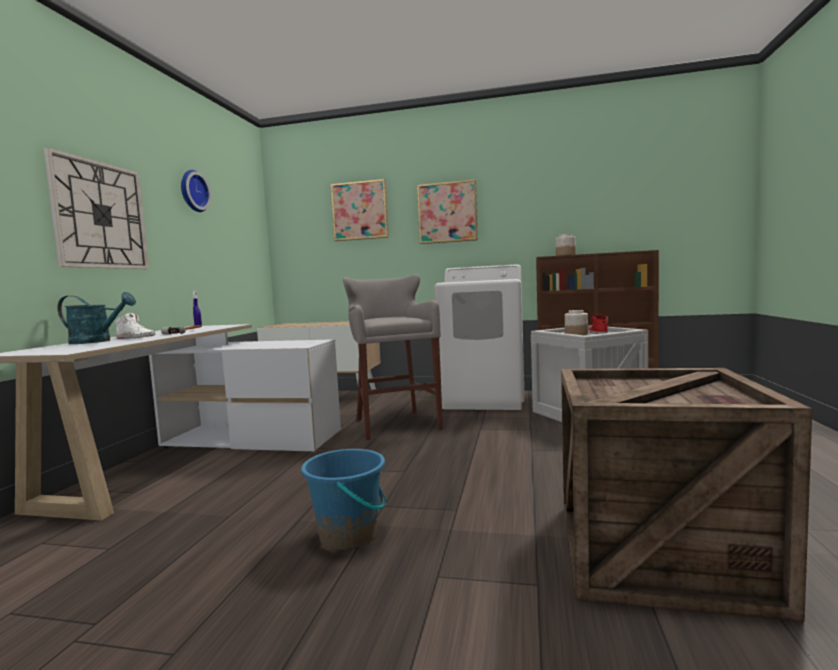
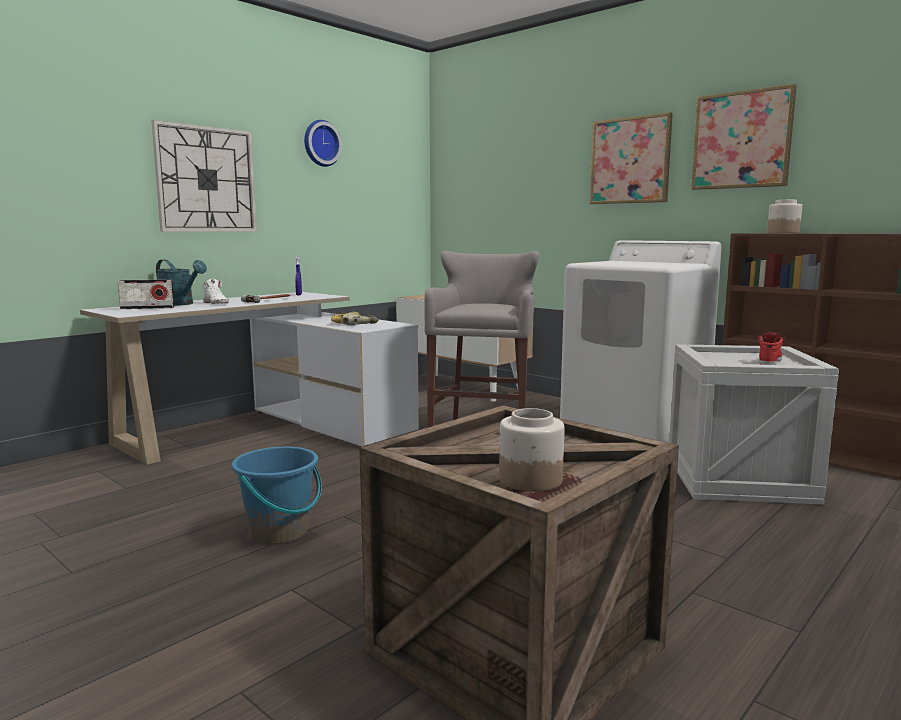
camera: 30 degrees right, 5 degrees up
(69, 347) = (147, 308): none -> radio
(281, 344) = (355, 324): none -> power drill
(360, 211) = (525, 157): picture -> picture (742, 140)
(576, 334) = (731, 358): jar -> jar (529, 480)

